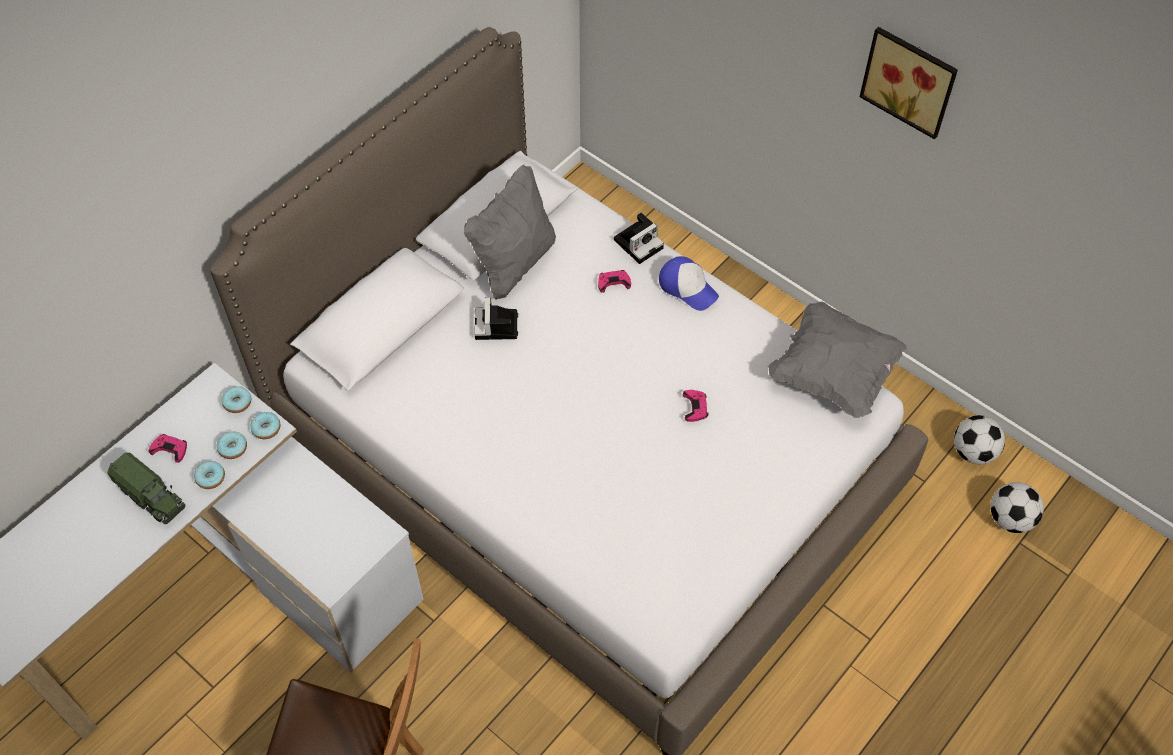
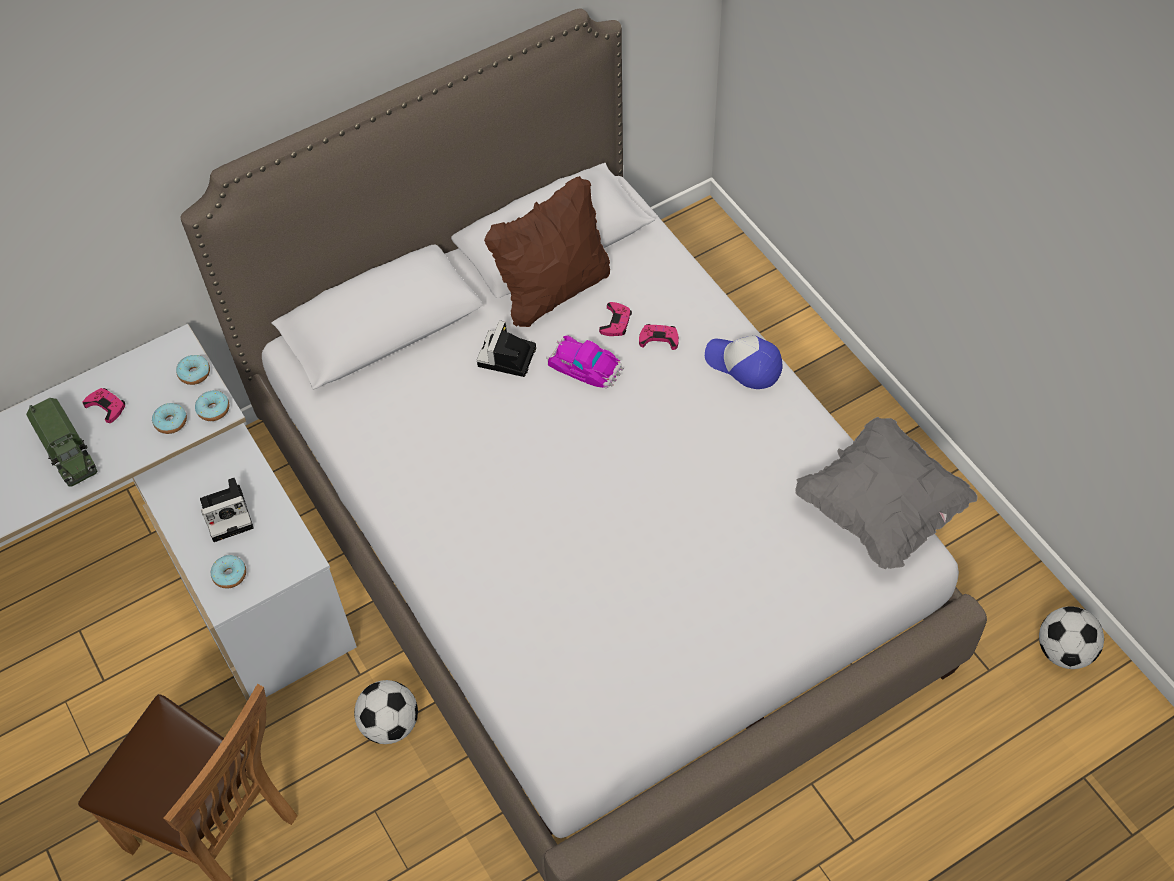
camera: 20 degrees right, 0 degrees up
(210, 478) = (136, 448): donut -> donut (230, 575)
(514, 264) = (553, 291): grey pillow -> brown pillow
(562, 318) = (584, 365): none -> toy car
(639, 242) = (706, 299): camera -> camera (229, 513)
(688, 287) = (744, 364): cap -> cap turned 150 degrees clockwise
(695, 407) = (700, 507): pink game controller -> pink game controller (616, 322)
(910, 80) = (1046, 168): picture -> none
(1010, 519) = (1082, 745): football -> football (390, 724)

